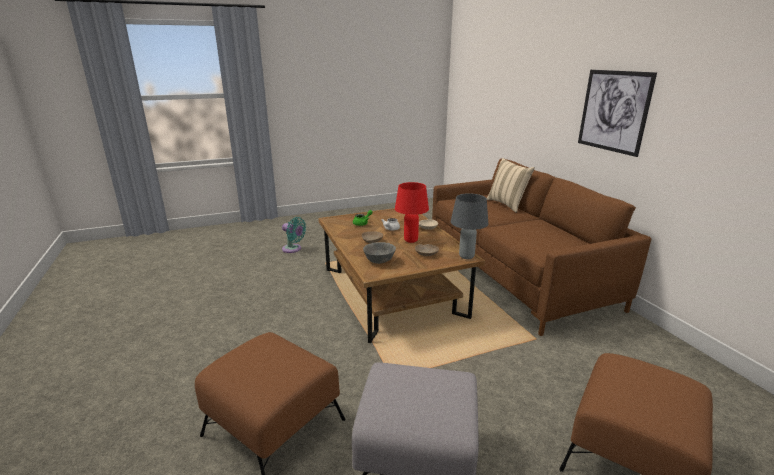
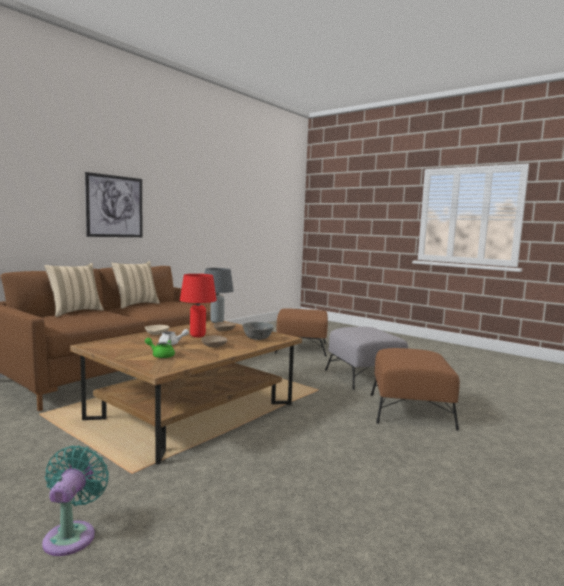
camera: 120 degrees left, 15 degrees down
(549, 225) = (135, 305): none -> beige pillow

